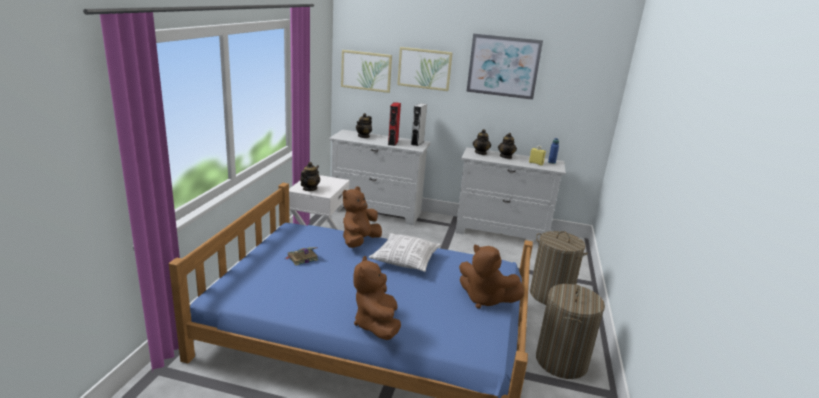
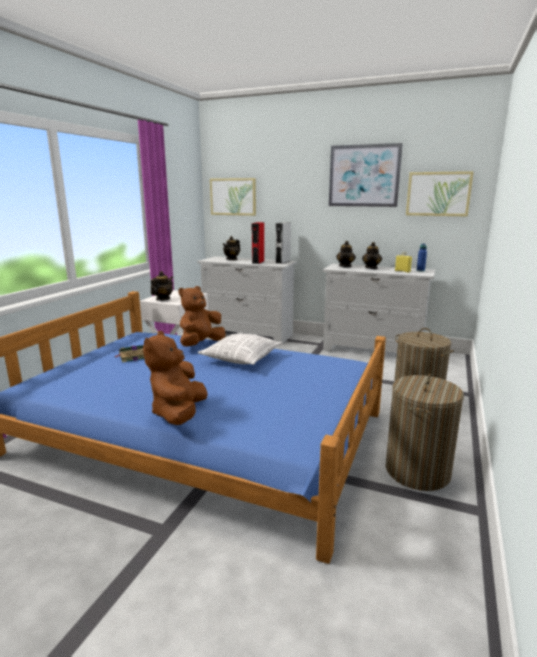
camera: 10 degrees right, 5 degrees down
(424, 68) = (286, 188): picture -> picture (438, 194)
(485, 299) = (318, 392): brown plush toy -> none

